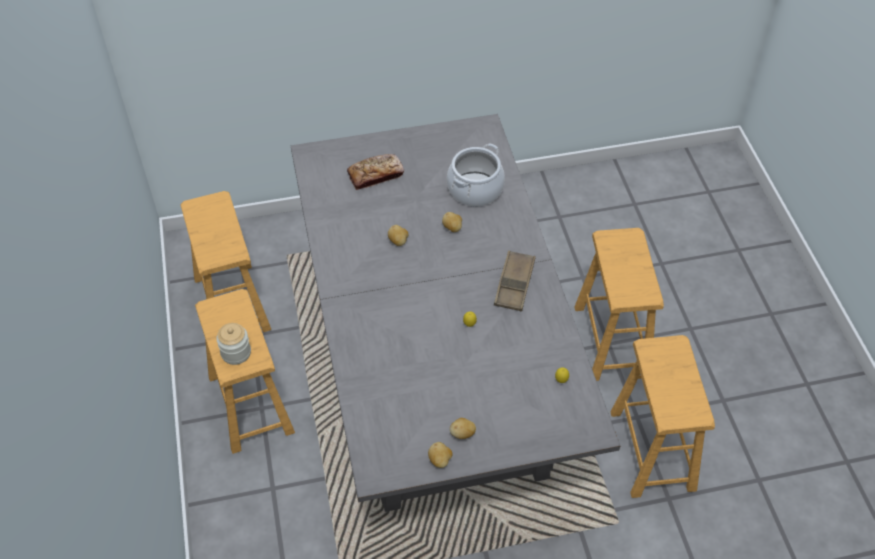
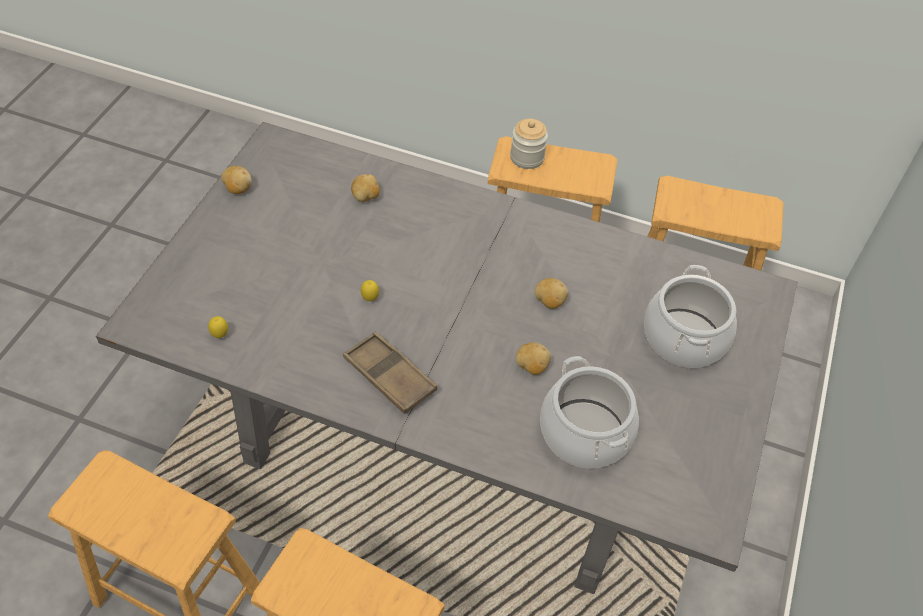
camera: 120 degrees right, 0 degrees up
(375, 175) = (684, 338): bread -> cooking pot
(462, 434) = (247, 219): potato -> potato (366, 197)

